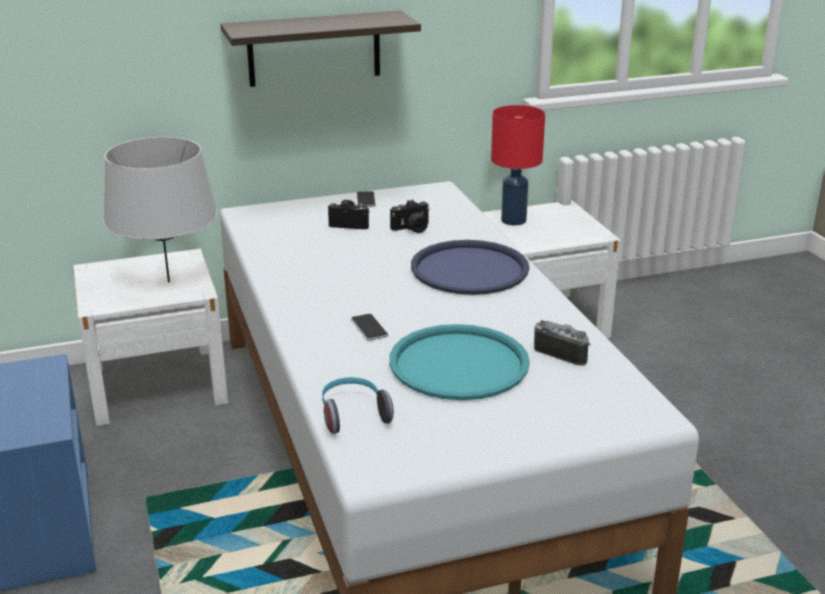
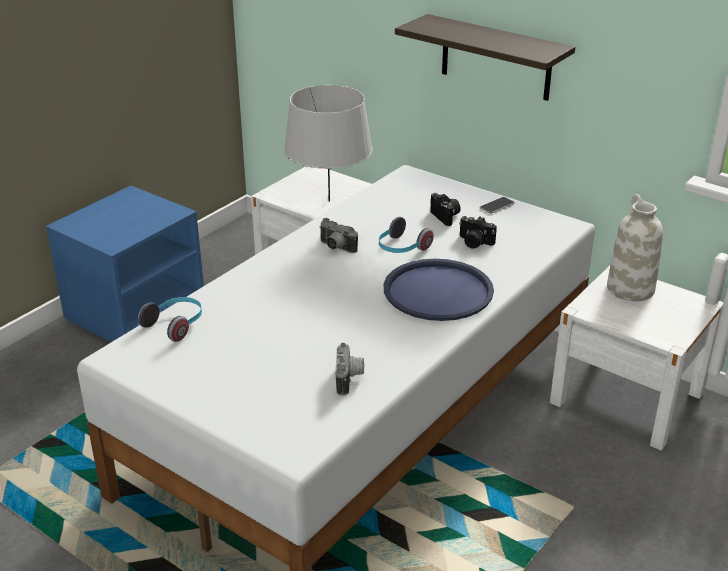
camera: 55 degrees right, 5 degrees up
(327, 287) = (335, 248): none -> camera
(369, 328) = (295, 286): phone -> none
(375, 259) = (401, 248): none -> headphones
(459, 364) = (283, 340): turquoise tray -> none
(512, 220) = (629, 288): red table lamp -> white vase

